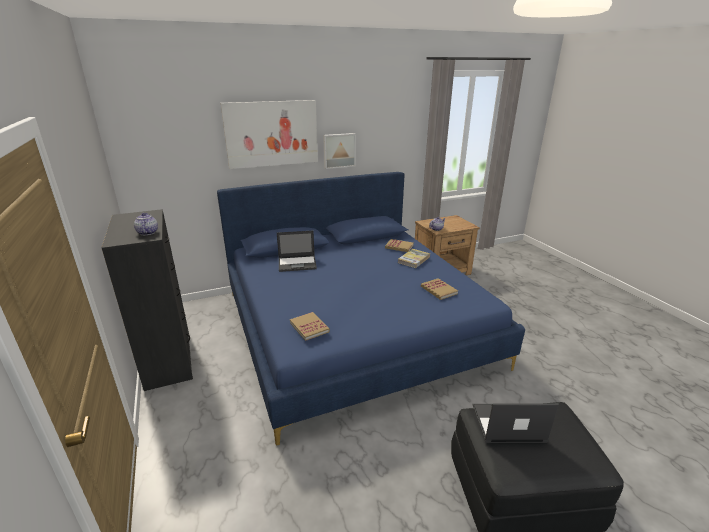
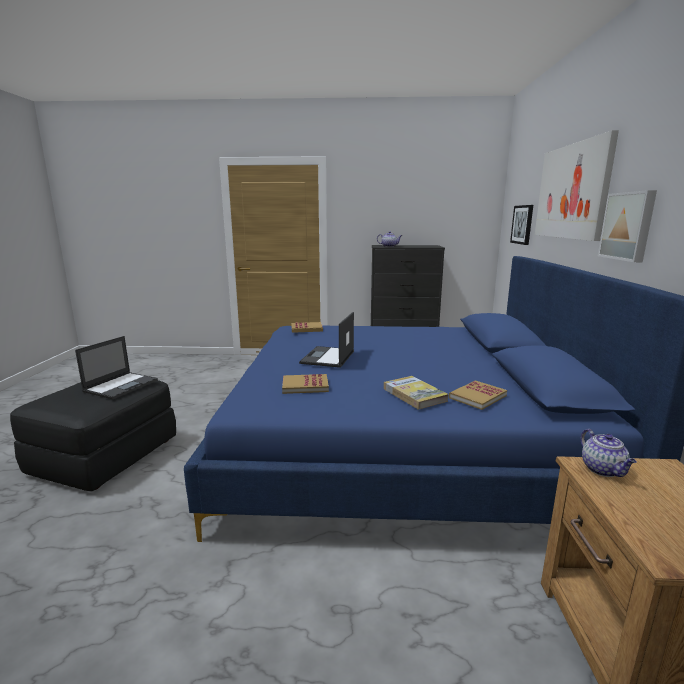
camera: 115 degrees right, 10 degrees down
(186, 164) = (522, 224): none -> picture
(297, 263) = (443, 340): laptop -> laptop (328, 357)

